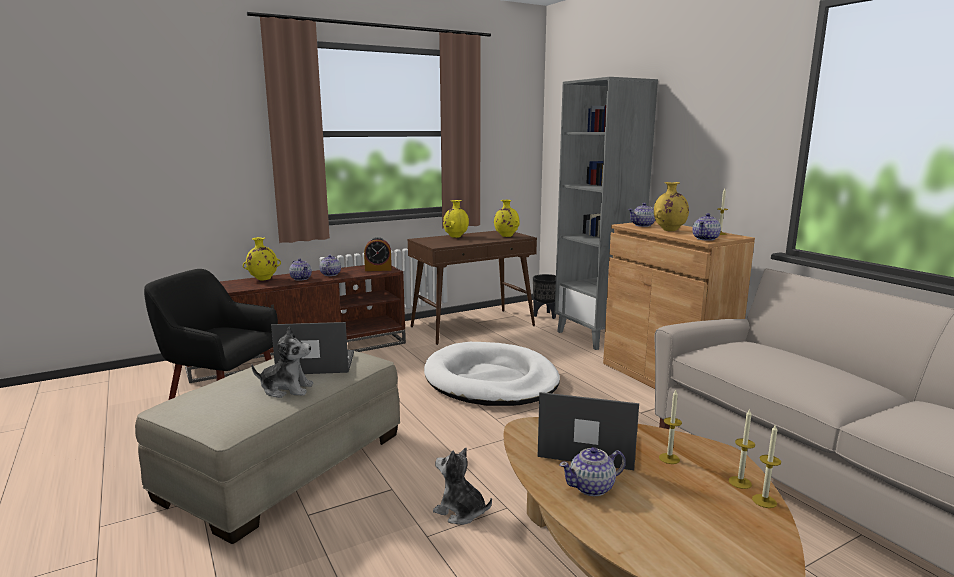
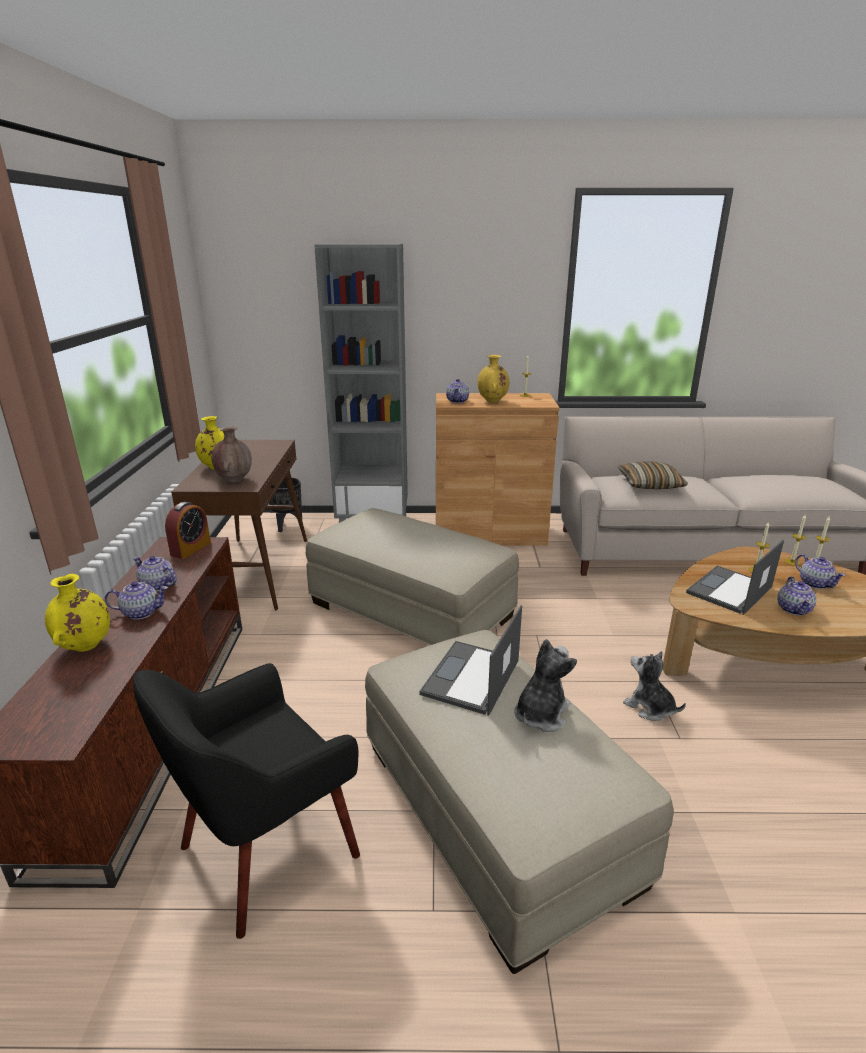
camera: 60 degrees left, 10 degrees up
(442, 242) = (234, 480): none -> brown vase
(460, 512) = (649, 707): plush toy -> plush toy turned 75 degrees clockwise
(491, 380) = (411, 609): white dog bed -> beige ottoman
(506, 236) = (263, 448): yellow vase -> none
(706, 239) = (541, 403): teapot -> teapot (814, 583)
(763, 358) = (650, 484): none -> pillow

